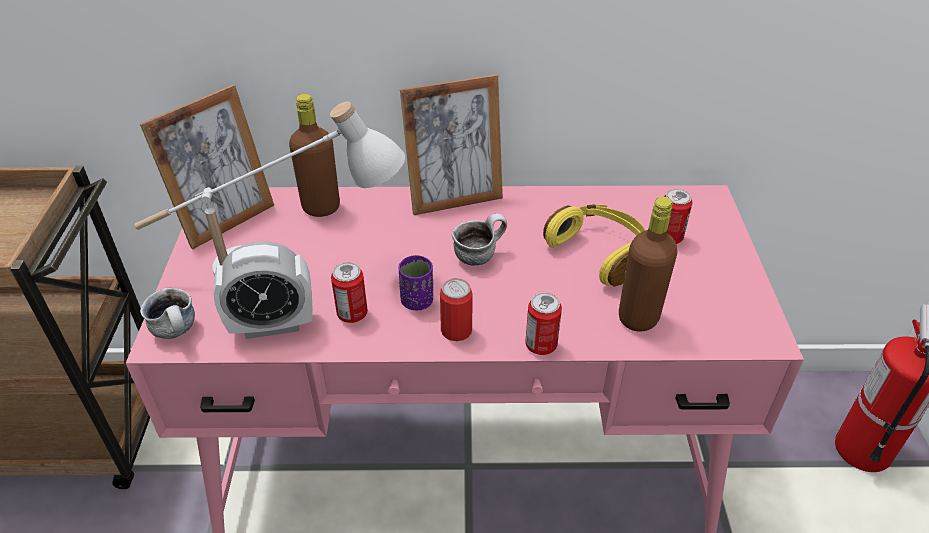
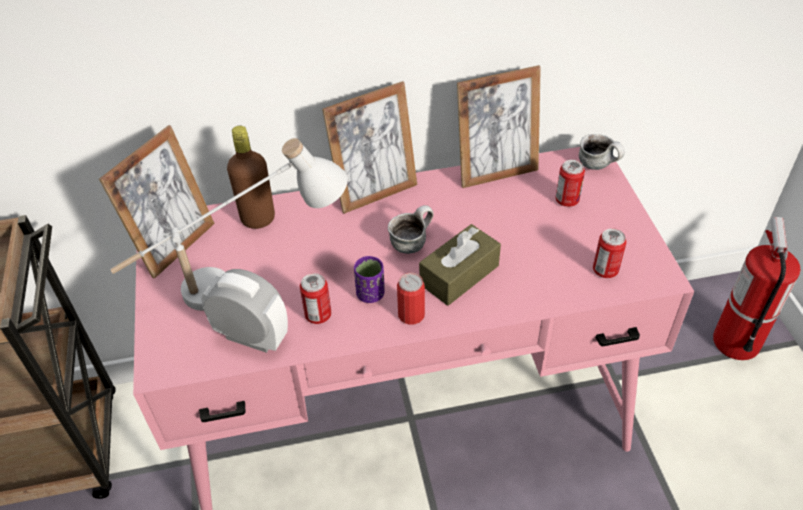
camera: 10 degrees left, 5 degrees up
(179, 332) = (170, 358): mug -> mug (599, 165)
(272, 325) = (251, 337): alarm clock -> alarm clock turned 135 degrees counterclockwise
(523, 297) = (459, 275): none -> brown tissue box
(541, 345) = (484, 315): can -> can (605, 270)
(594, 197) = (496, 171): none -> picture frame
(600, 253) = (513, 223): yellow headphones -> none
(638, 318) = (557, 277): brown bottle -> none

